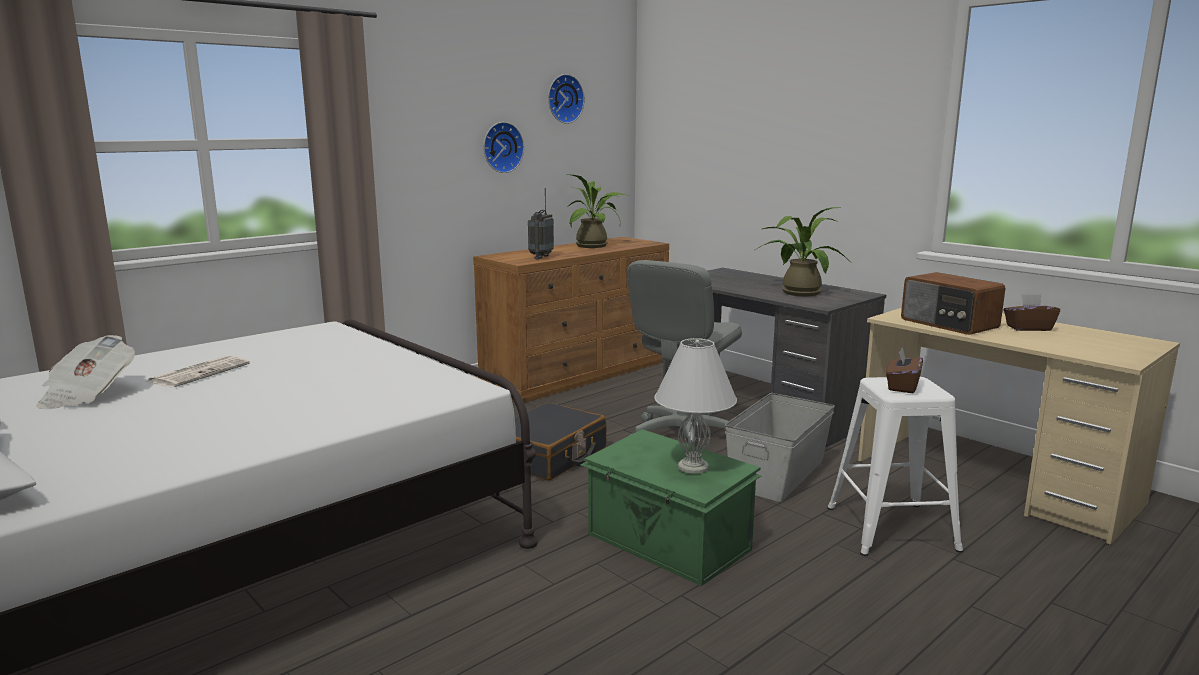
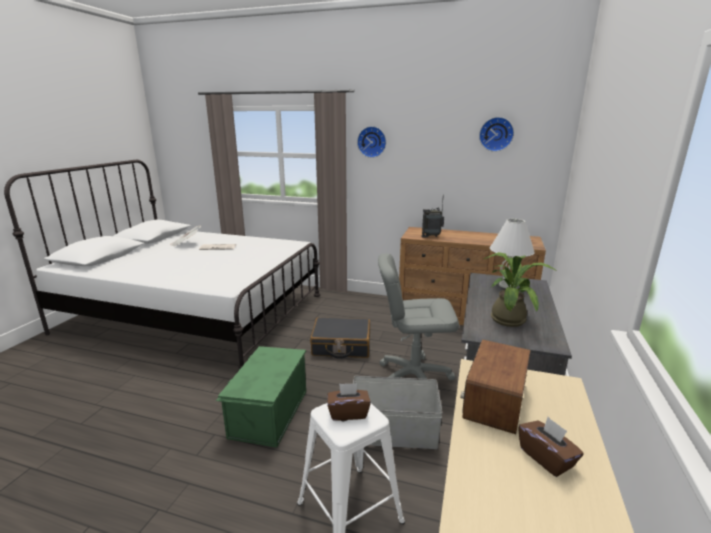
camera: 60 degrees right, 5 degrees up
(501, 147) = (439, 164): wall clock -> wall clock (372, 142)
(596, 246) = (491, 238): potted plant -> none
(693, 467) = (260, 379): white table lamp -> white table lamp (507, 285)

